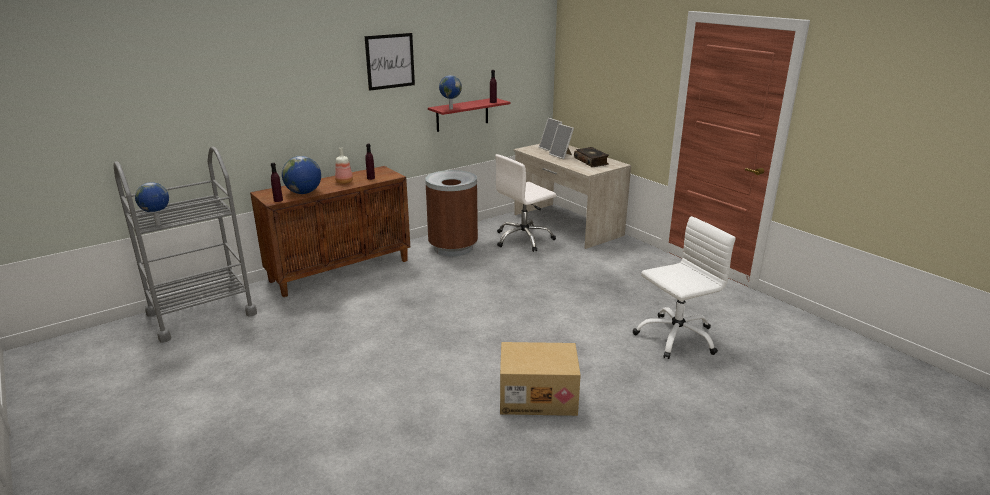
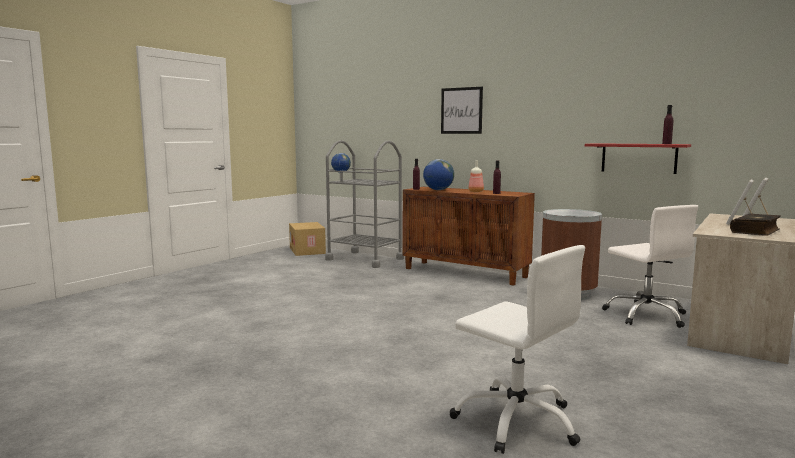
camera: 70 degrees right, 15 degrees down
(390, 61) = (555, 93): picture -> picture (461, 110)
(450, 109) = (602, 143): globe -> none
(524, 239) = (646, 315): white office chair -> white office chair turned 150 degrees counterclockwise
(538, 396) = (324, 359): cardboard box -> cardboard box (308, 250)

